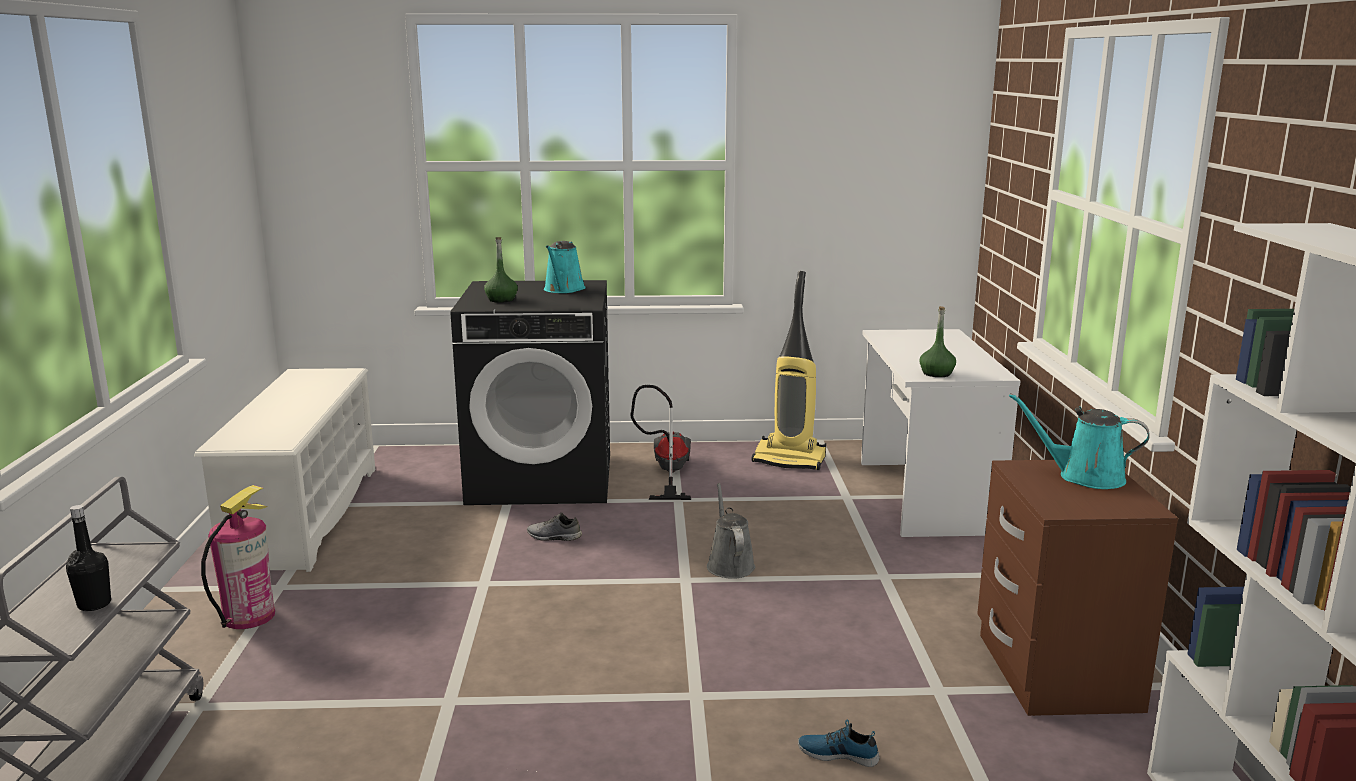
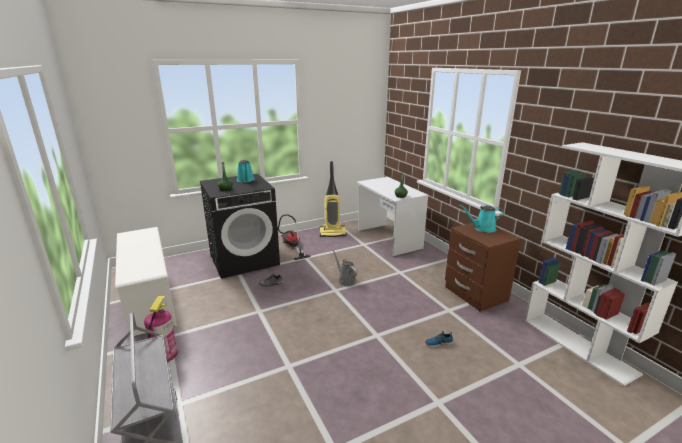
camera: 25 degrees left, 5 degrees up
(94, 604) = (155, 379): black bottle -> none

